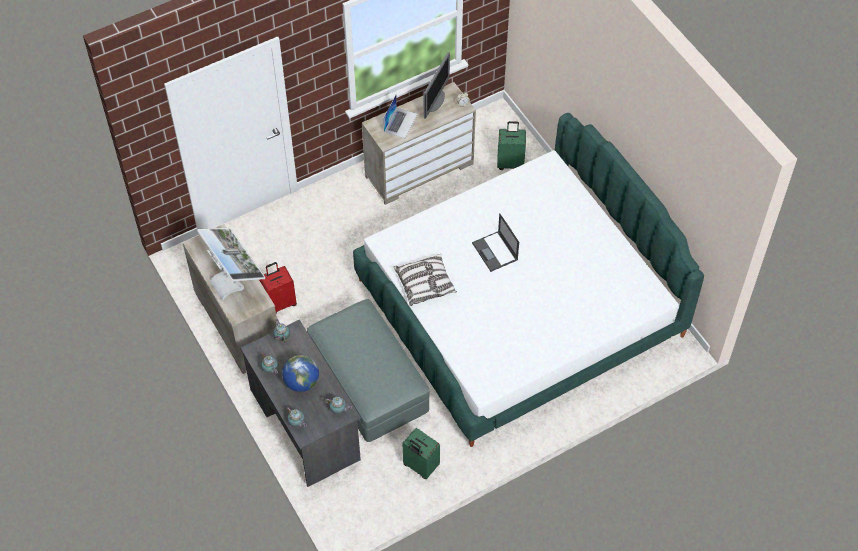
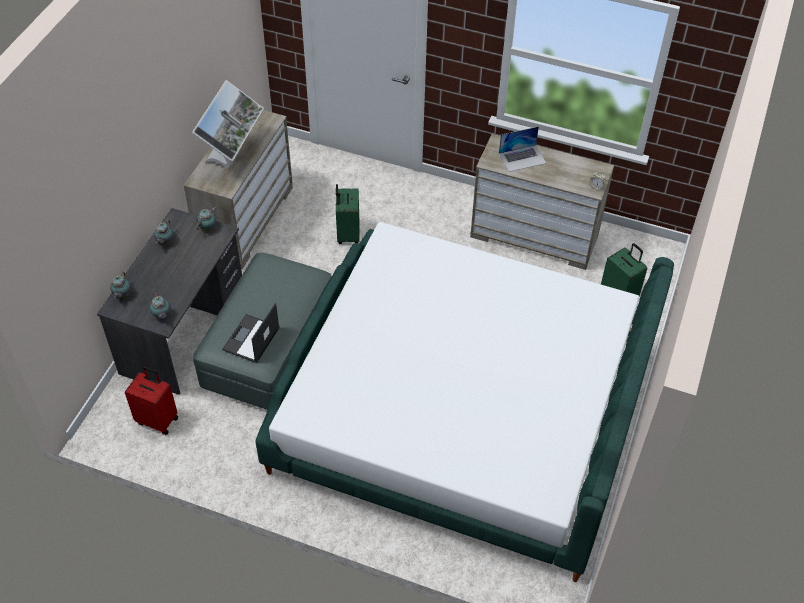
camera: 50 degrees right, 5 degrees down
(280, 303) = (294, 234): red suitcase -> red suitcase (158, 420)
(302, 382) = (171, 271): globe -> none
(420, 466) = (210, 446): green suitcase -> green suitcase (347, 234)
(425, 284) = (372, 295): pillow -> none
(436, 101) = (576, 166): monitor -> none
(495, 252) = (465, 325): laptop -> laptop (251, 339)

